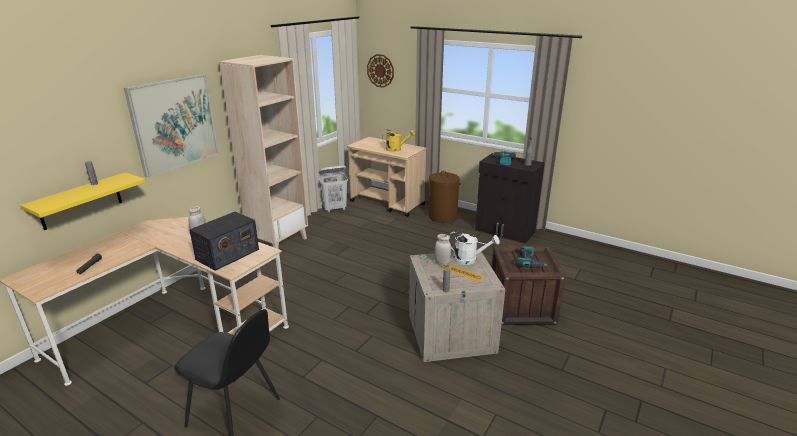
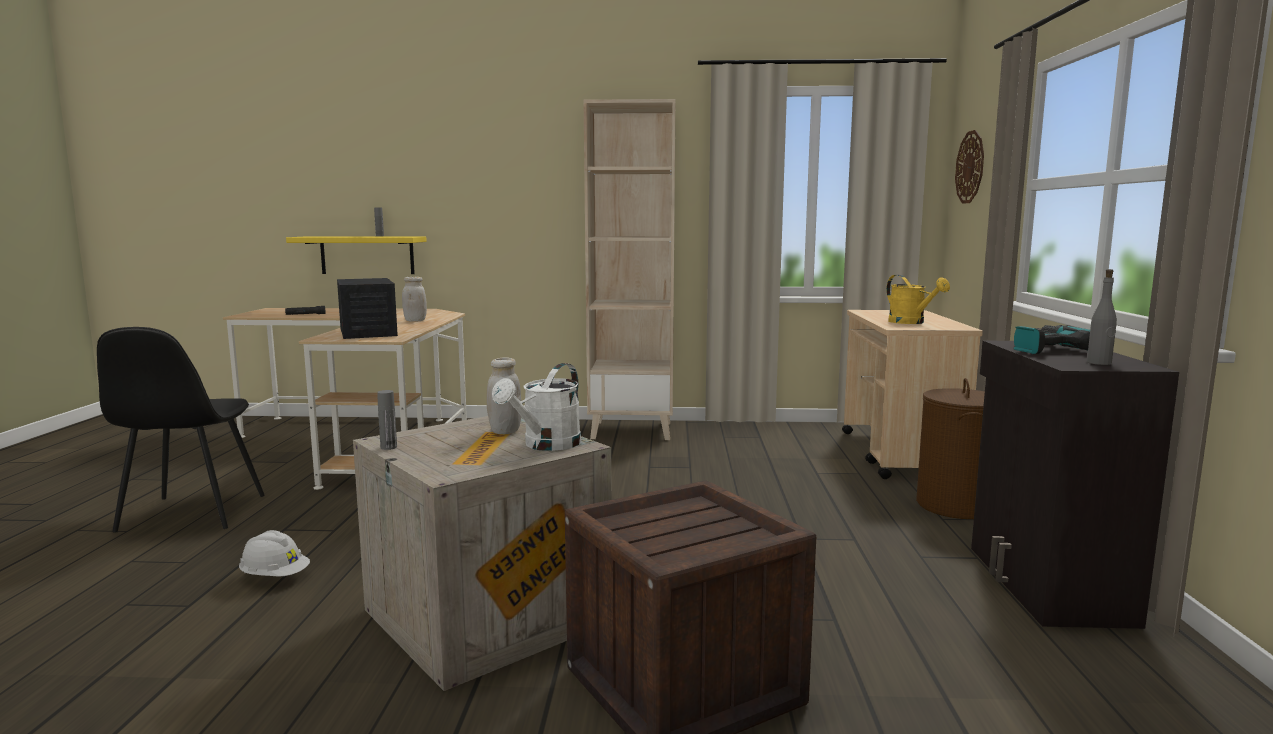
camera: 60 degrees right, 15 degrees down
(174, 123) = (507, 190): picture -> none
(227, 254) = (368, 332): radio -> radio turned 120 degrees counterclockwise
(334, 209) = (795, 431): white laundry basket -> none
(366, 385) = (275, 577): none -> white hard hat
(469, 259) = (546, 445): white watering can -> white watering can turned 45 degrees clockwise
(530, 262) = (685, 531): power drill -> none

